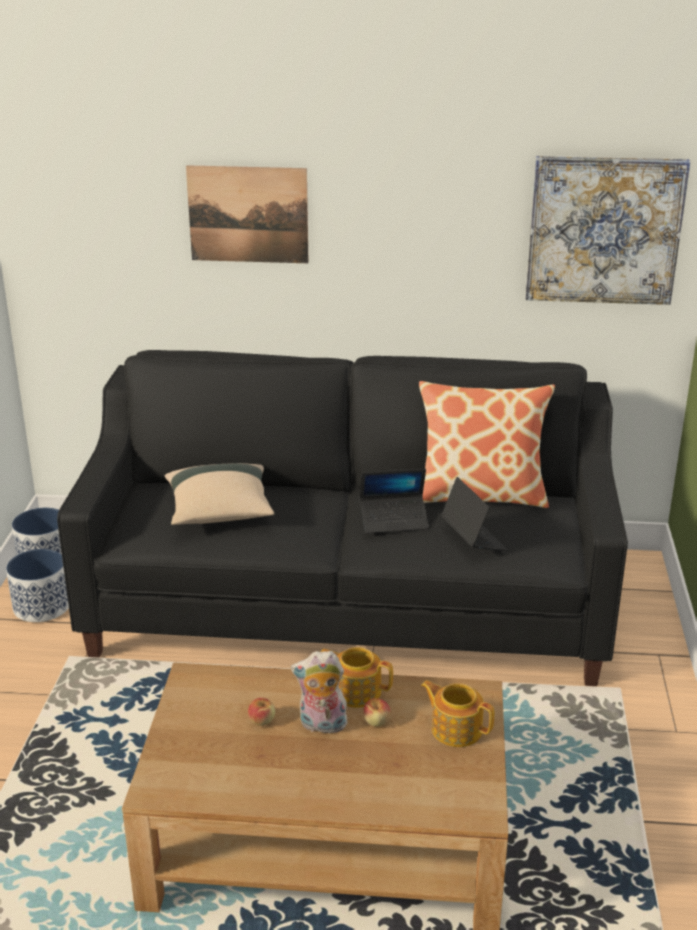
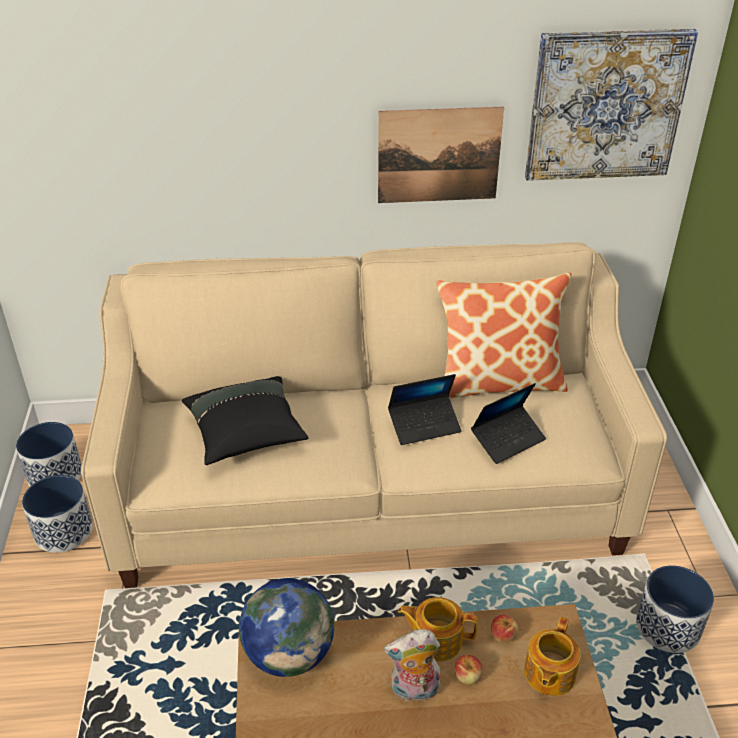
camera: 10 degrees left, 10 degrees up
(213, 686) = (289, 654): none -> globe
(219, 512) = (246, 434): beige pillow -> black pillow
(248, 214) = (236, 112): picture -> picture (439, 155)
(262, 720) = (351, 693): apple -> apple (503, 635)
(348, 603) = (369, 488): black sofa -> beige sofa
(456, 729) = (548, 674): teapot -> teapot turned 90 degrees counterclockwise
(473, 539) = (508, 439): laptop -> laptop turned 90 degrees clockwise
(625, 751) = (668, 626): none -> planter

